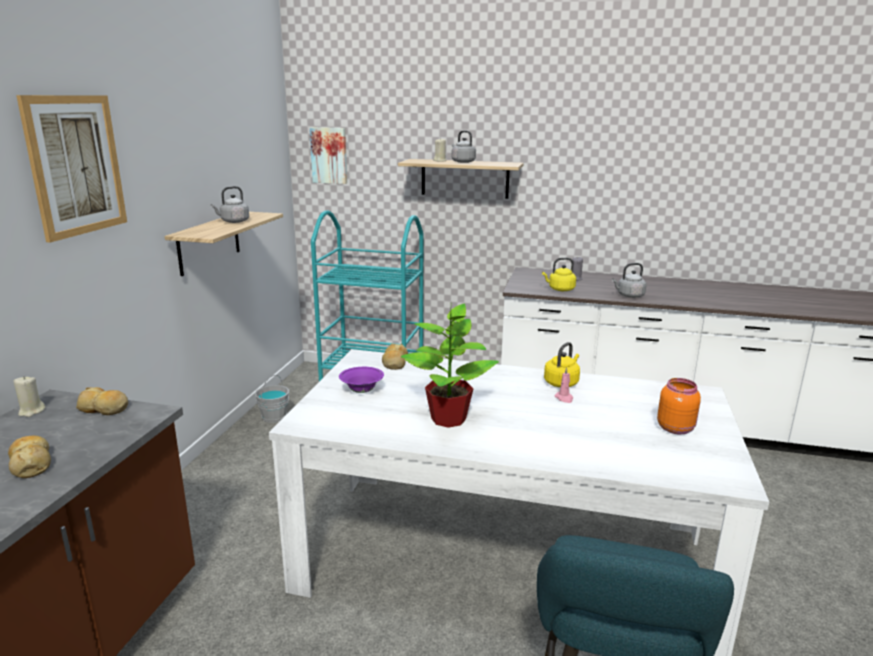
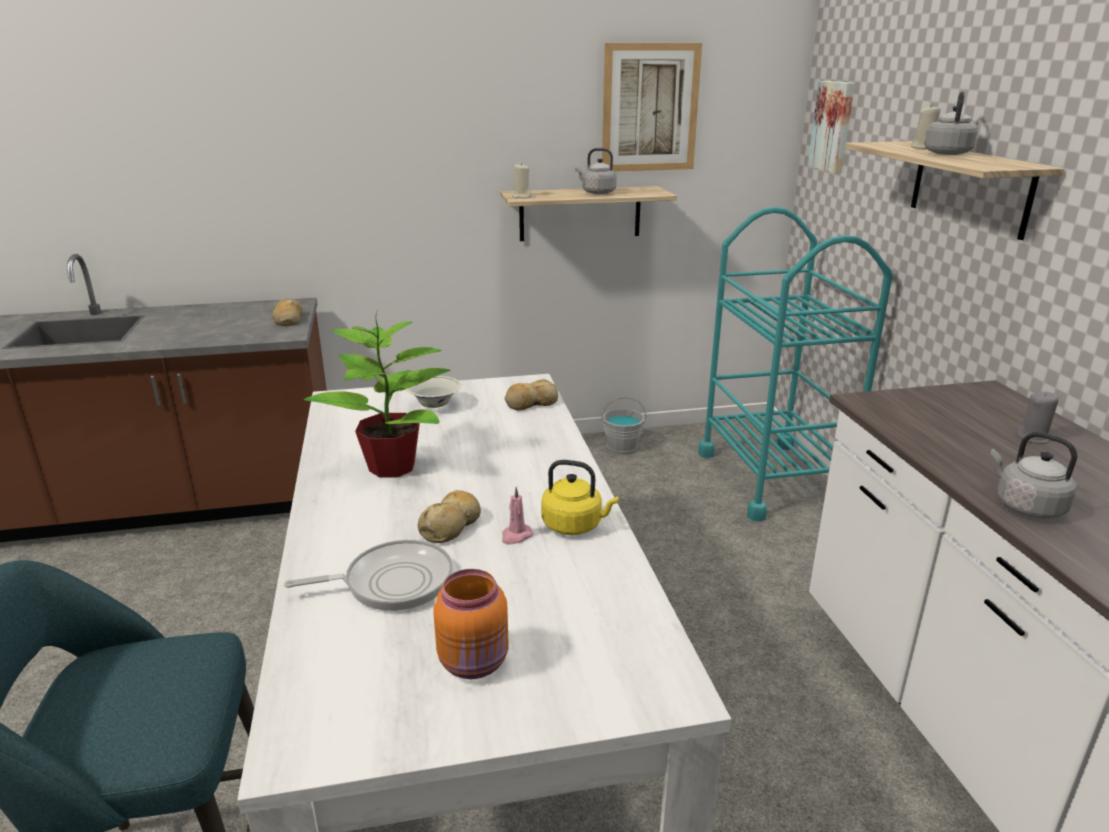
camera: 65 degrees right, 5 degrees up
(31, 411) = (274, 304): beige candle -> beige candle (521, 197)
(31, 464) = (190, 329): bread -> bread (452, 525)
(76, 165) = (383, 101): picture -> picture (650, 108)
(362, 391) = (434, 405): purple bowl -> white bowl
(560, 289) = (931, 434): yellow kettle -> none
(595, 438) = (392, 582): none -> frying pan

